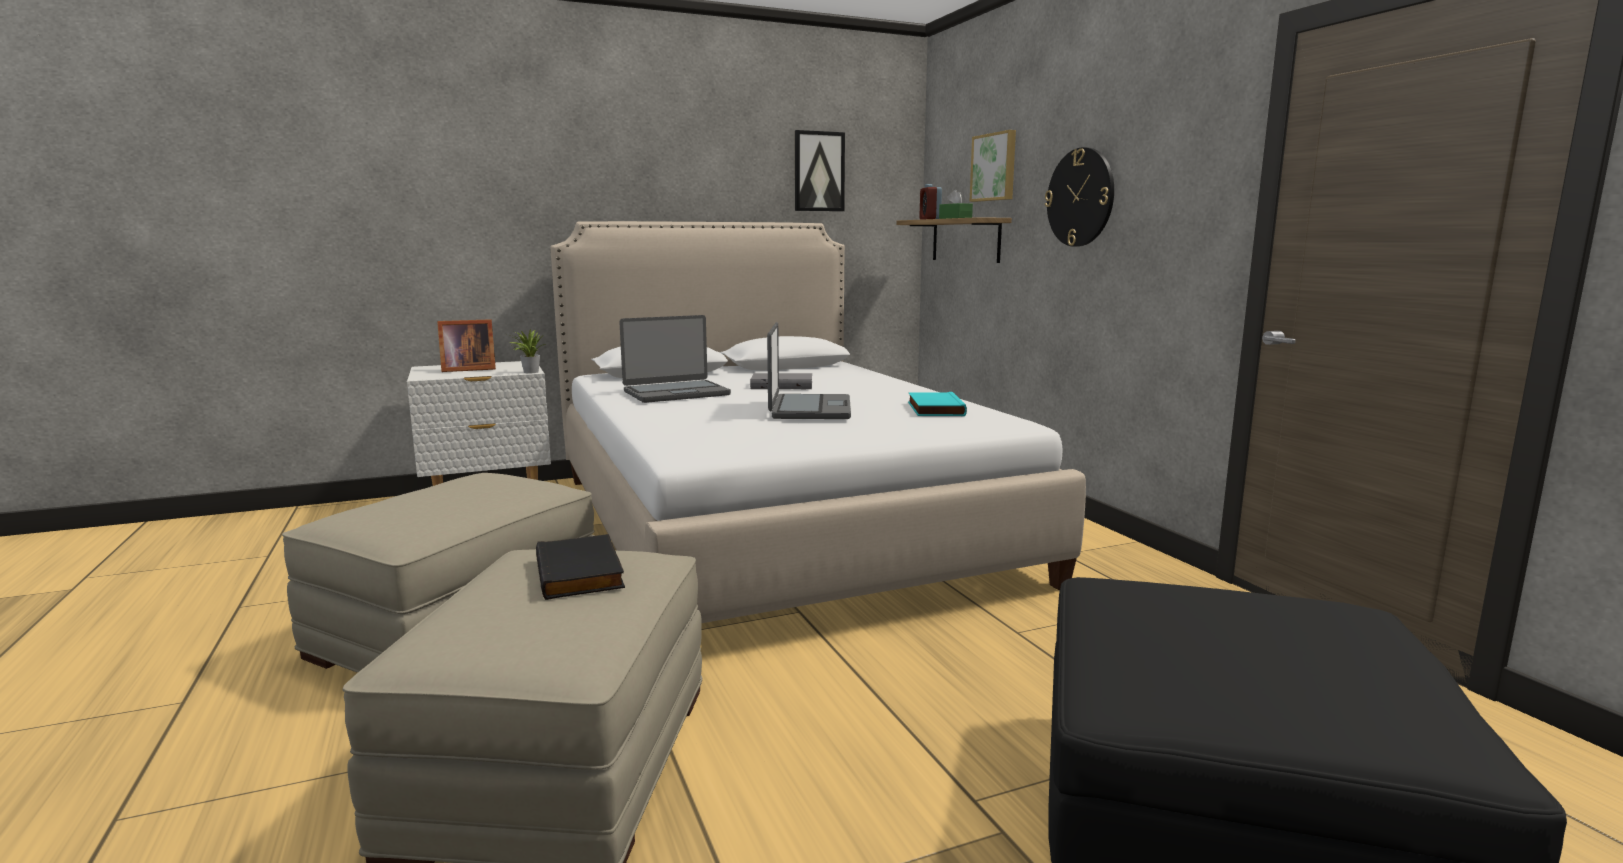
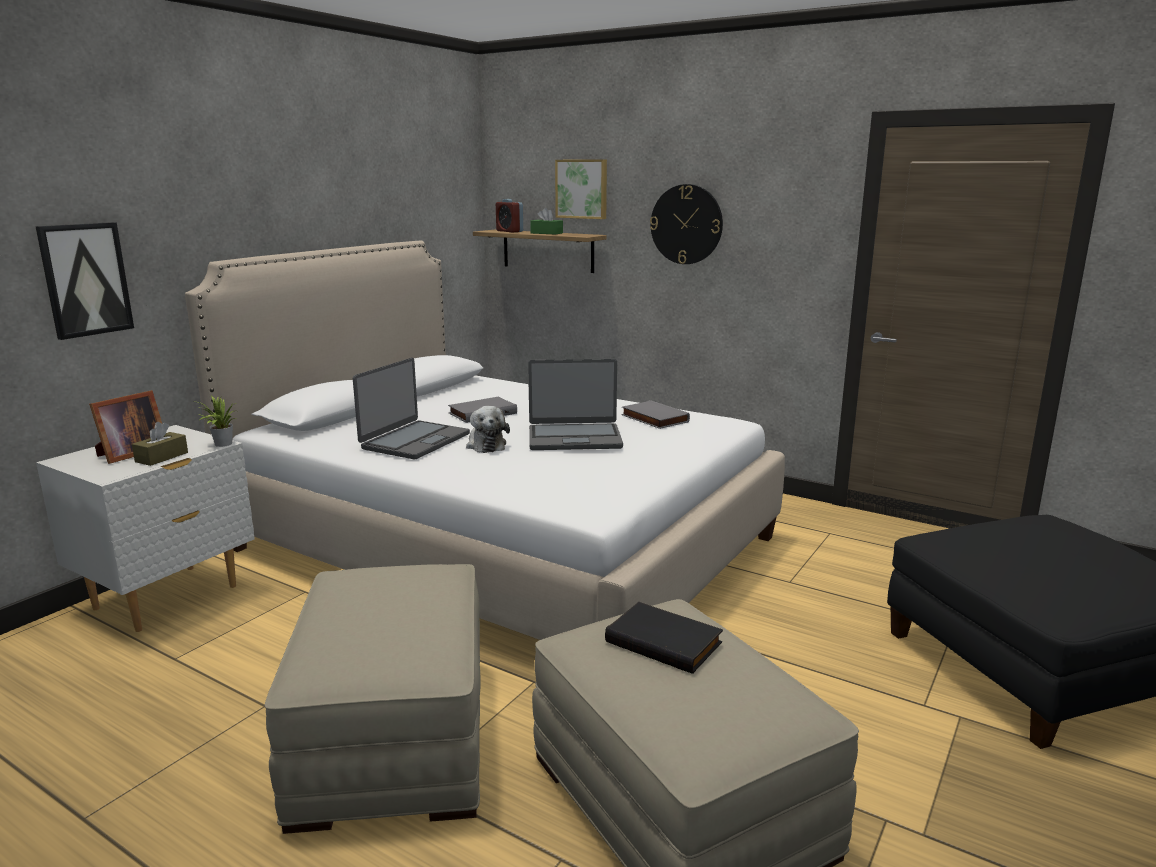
camera: 35 degrees left, 5 degrees up
(477, 373) = (162, 457): none -> brown tissue box
(724, 403) = (486, 445): none -> plush toy
(809, 409) = (574, 438): laptop -> laptop turned 120 degrees clockwise
(819, 171) = (408, 188): picture -> picture (85, 279)
(933, 409) = (653, 419): turquoise book -> grey book

